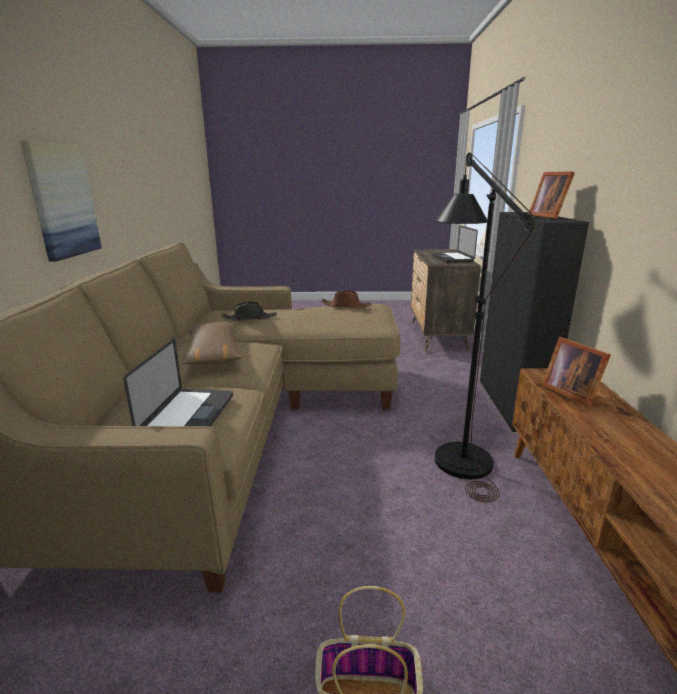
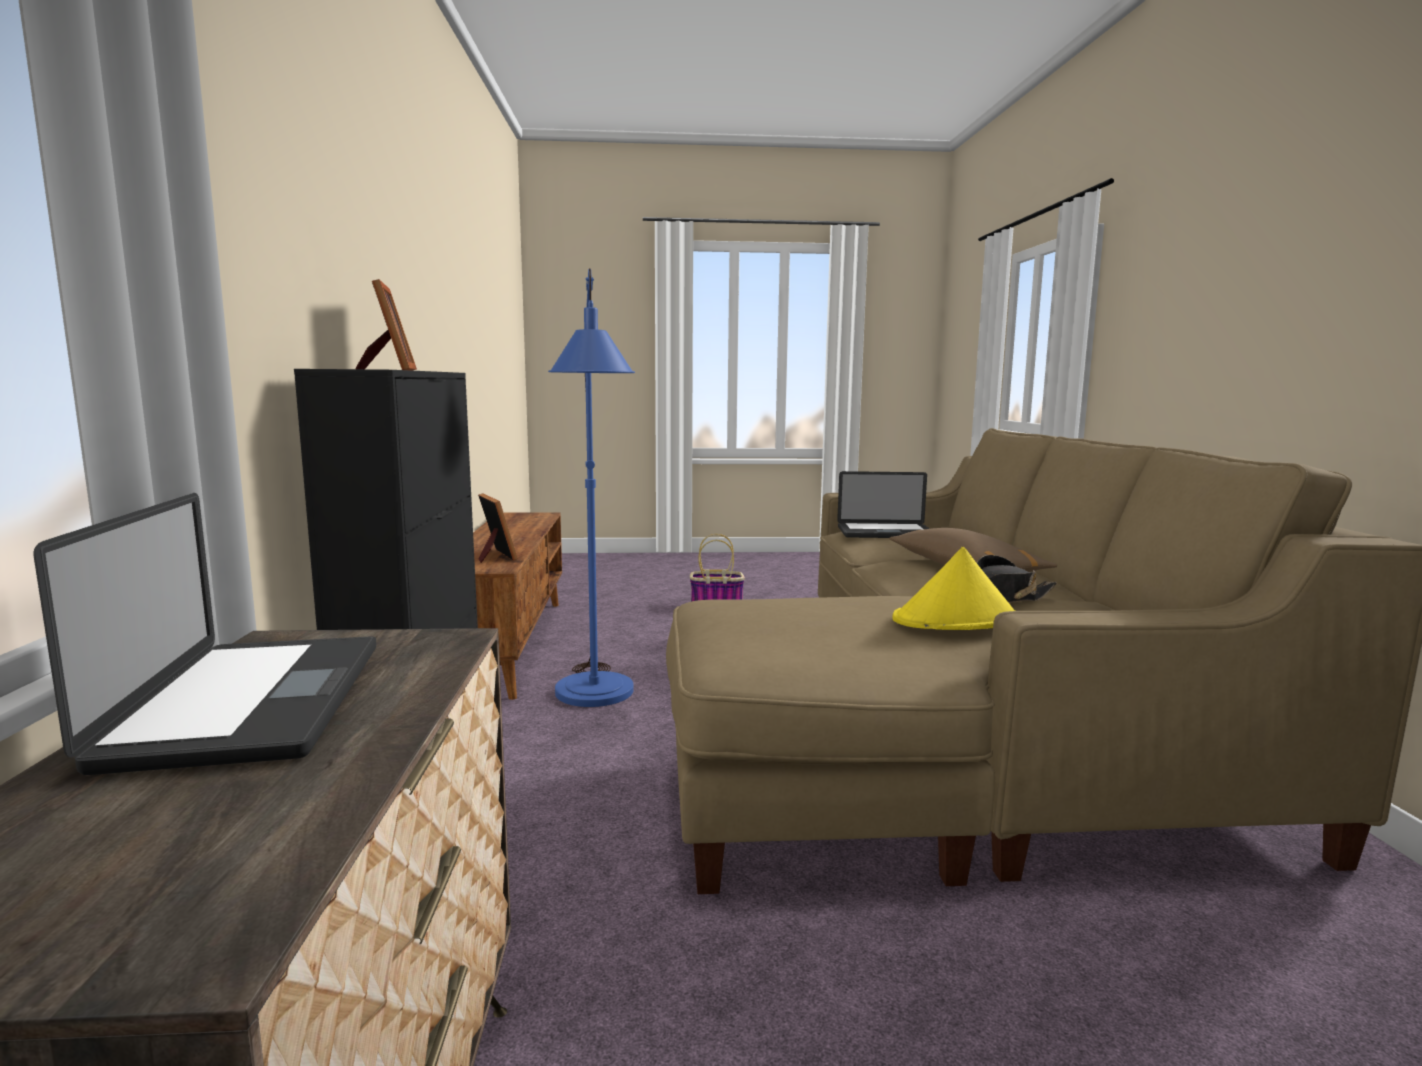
camera: 175 degrees right, 10 degrees down
(62, 201) = (1272, 346): picture -> none
(189, 416) = (885, 533): laptop -> laptop turned 90 degrees counterclockwise
(285, 310) = (956, 620): none -> yellow hat
(346, 306) = (809, 635): brown hat -> none
(457, 452) = (595, 700): black floor lamp -> blue floor lamp

